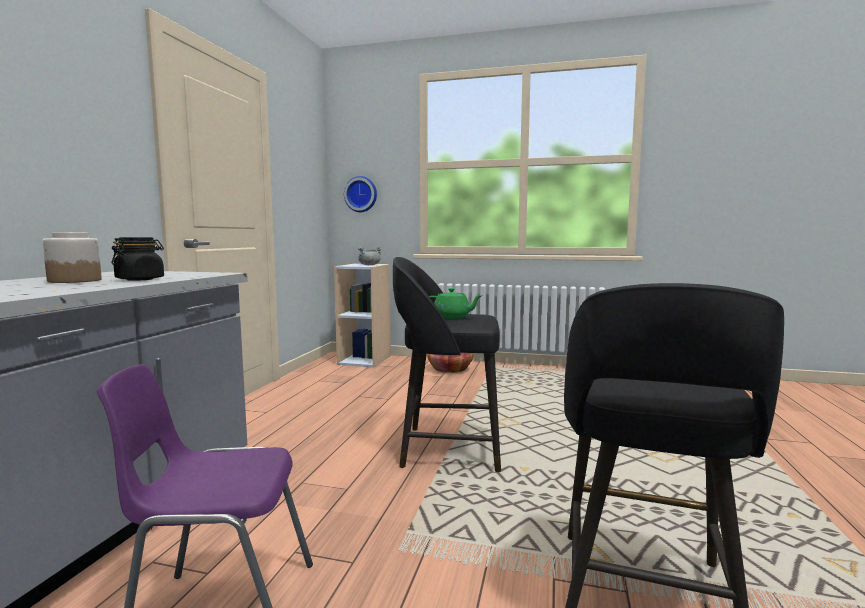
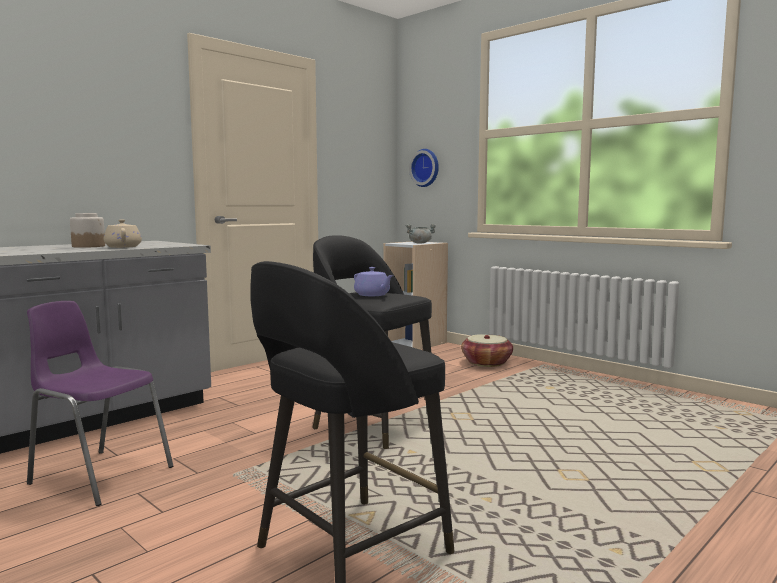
camera: 30 degrees right, 0 degrees up
(140, 279) = (123, 247): black jar -> beige teapot
(452, 317) = (372, 295): green teapot -> purple teapot

